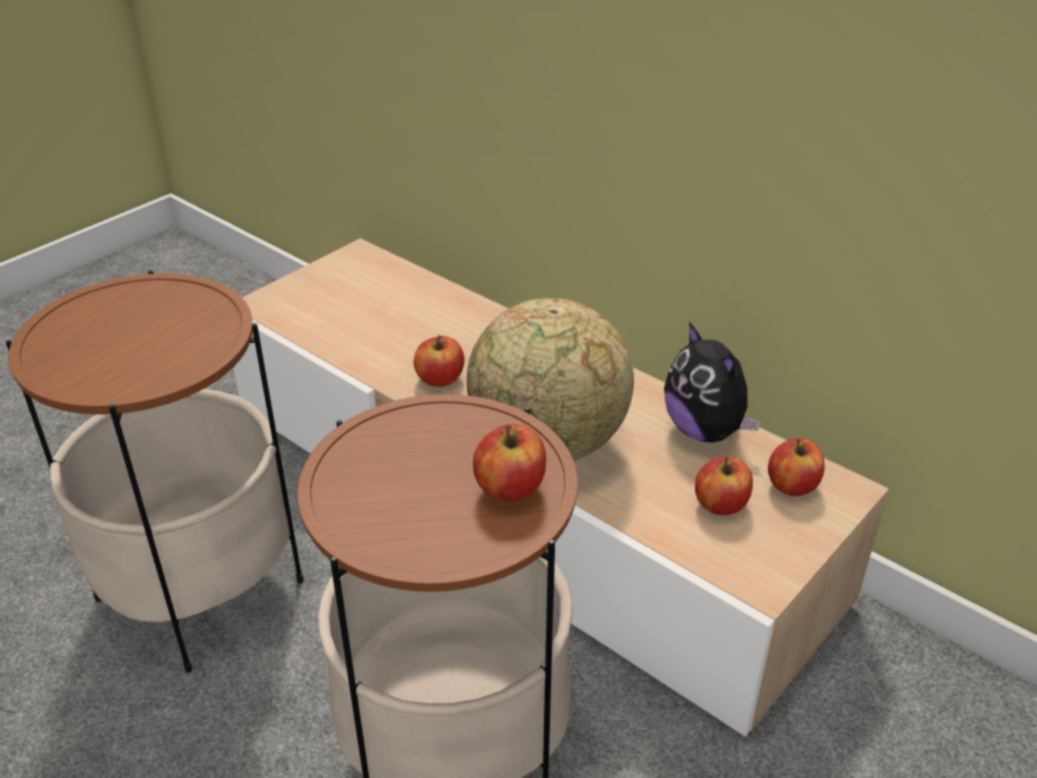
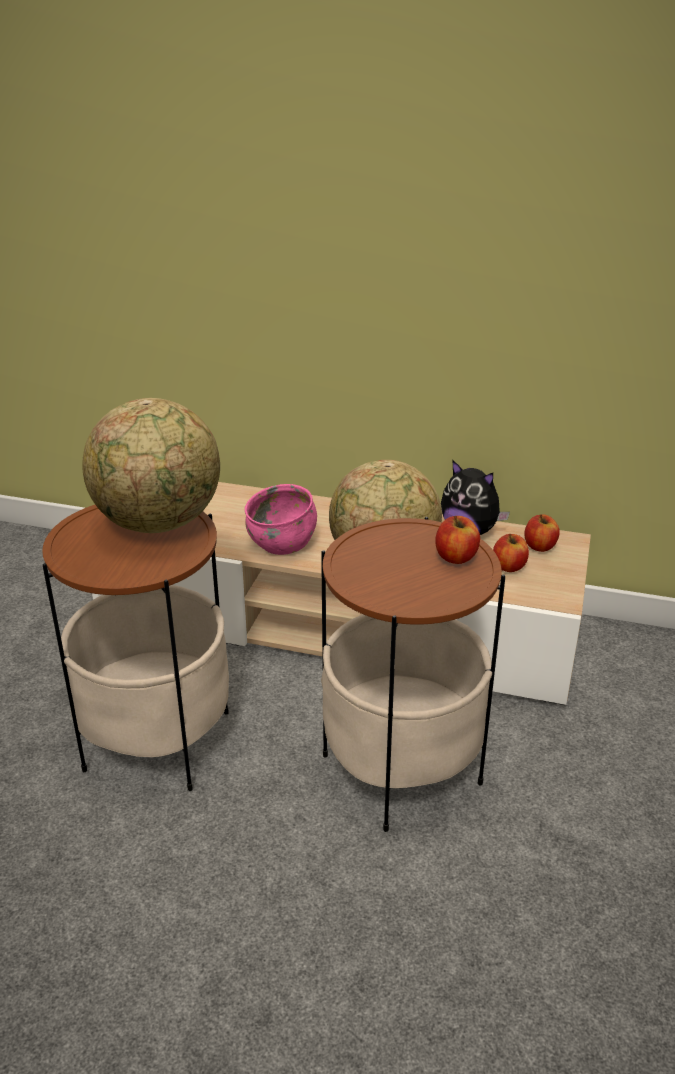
camera: 25 degrees left, 5 degrees down
(183, 321) = (159, 523): none -> globe
(440, 379) = (282, 543): apple -> pink bowl

